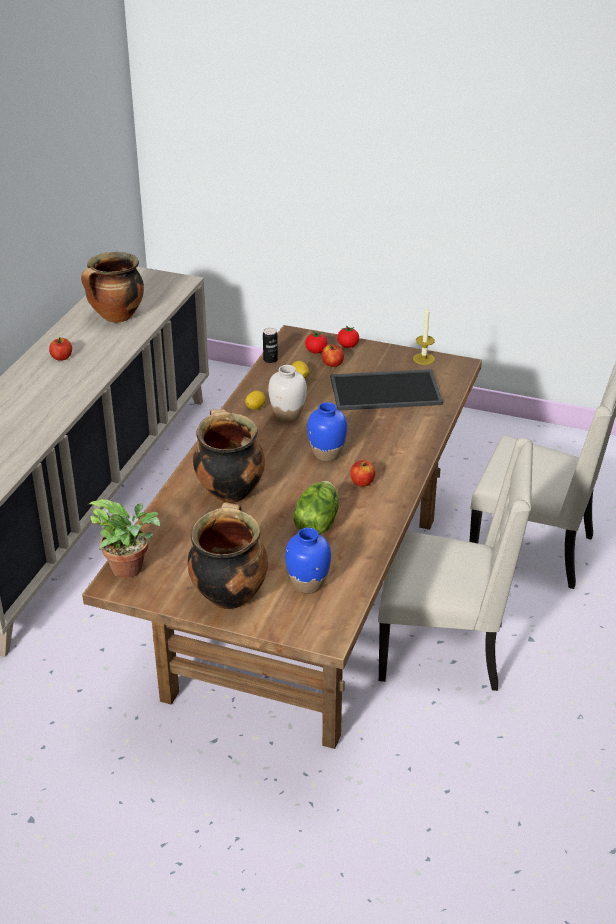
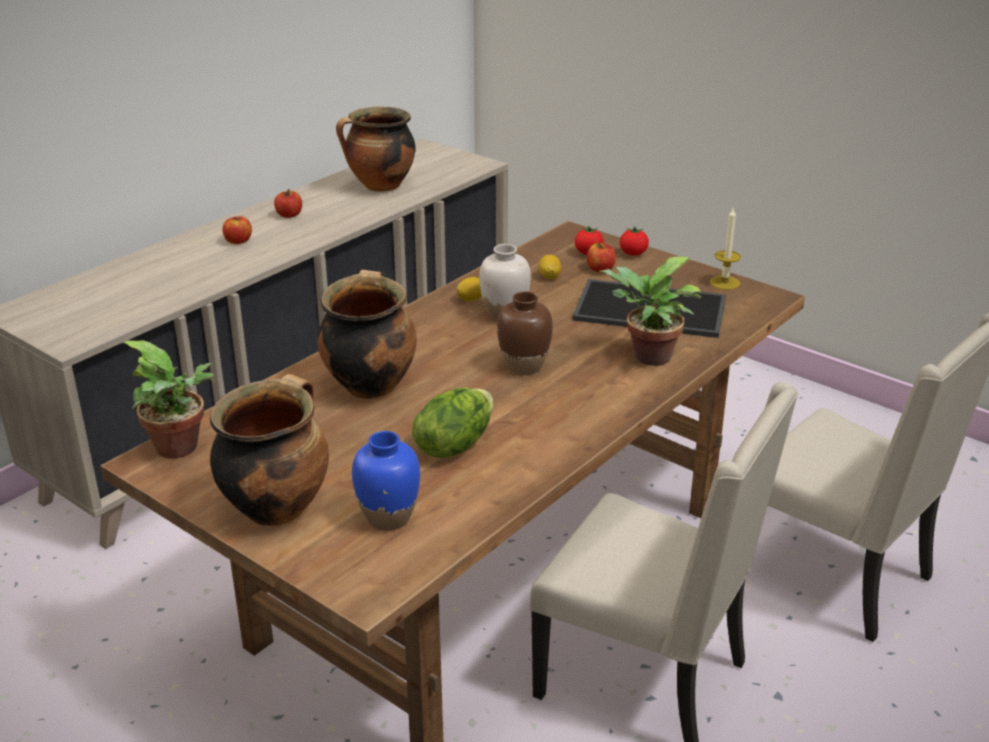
camera: 20 degrees right, 5 degrees down
(270, 360) = (525, 253): can -> none
(326, 454) = (523, 367): blue vase -> brown vase
(362, 482) = (549, 408): apple -> apple (238, 241)
(405, 430) = (647, 358): none -> potted plant

